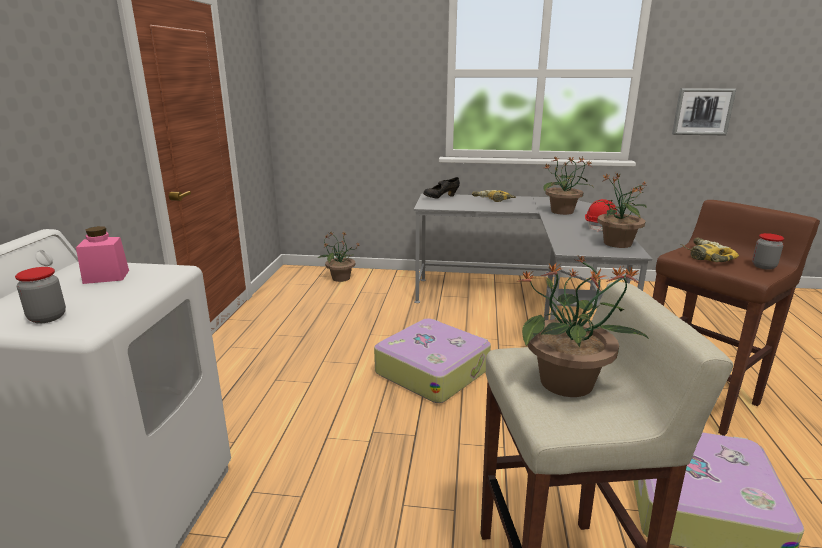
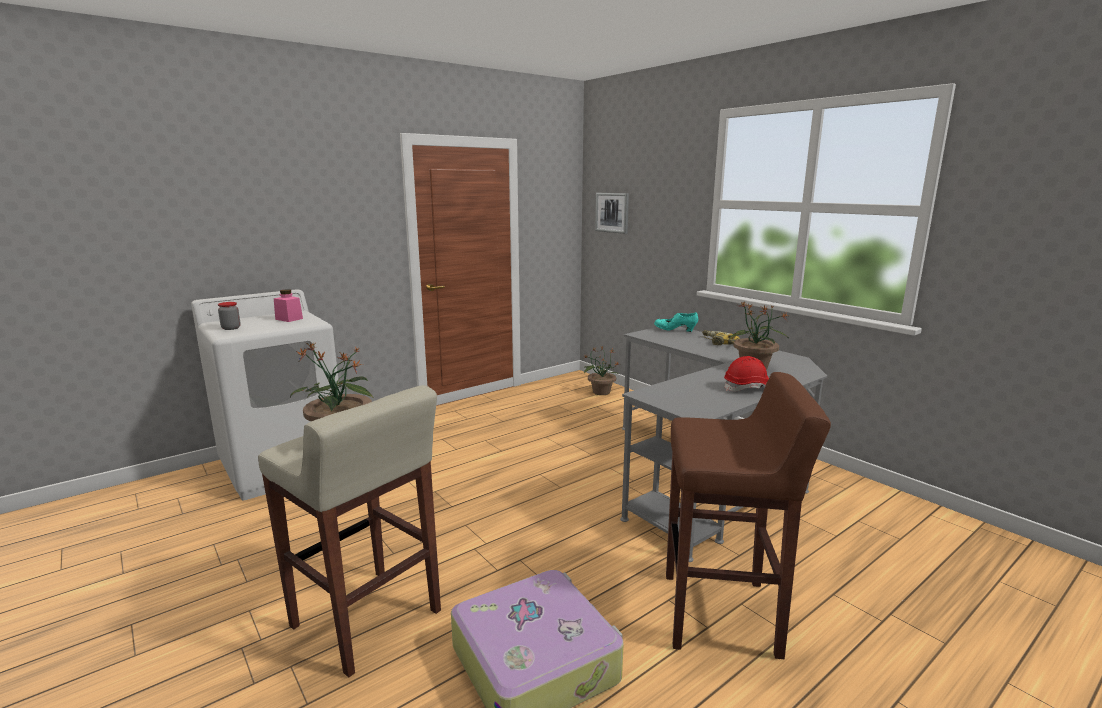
camera: 45 degrees right, 5 degrees down
(432, 371) = (538, 477): suitcase -> none
(441, 197) = (675, 330): black shoe -> turquoise shoe
(616, 244) = (708, 404): potted plant -> none
(702, 111) = (1031, 271): picture -> picture (612, 212)
(704, 256) = (710, 430): power drill -> none
(763, 266) = (739, 457): jar -> none

